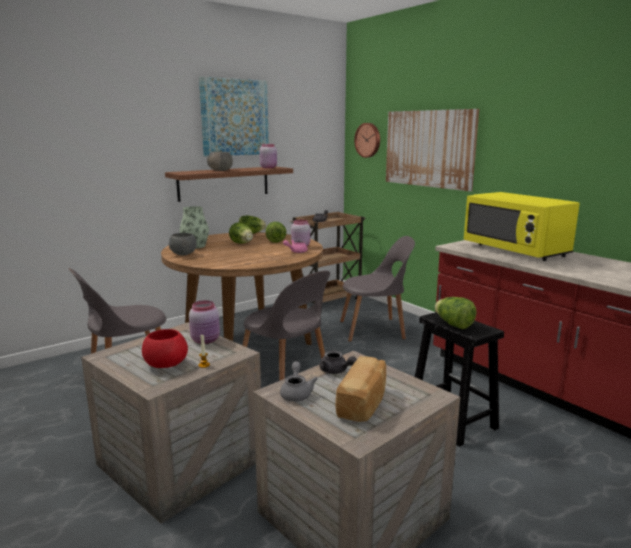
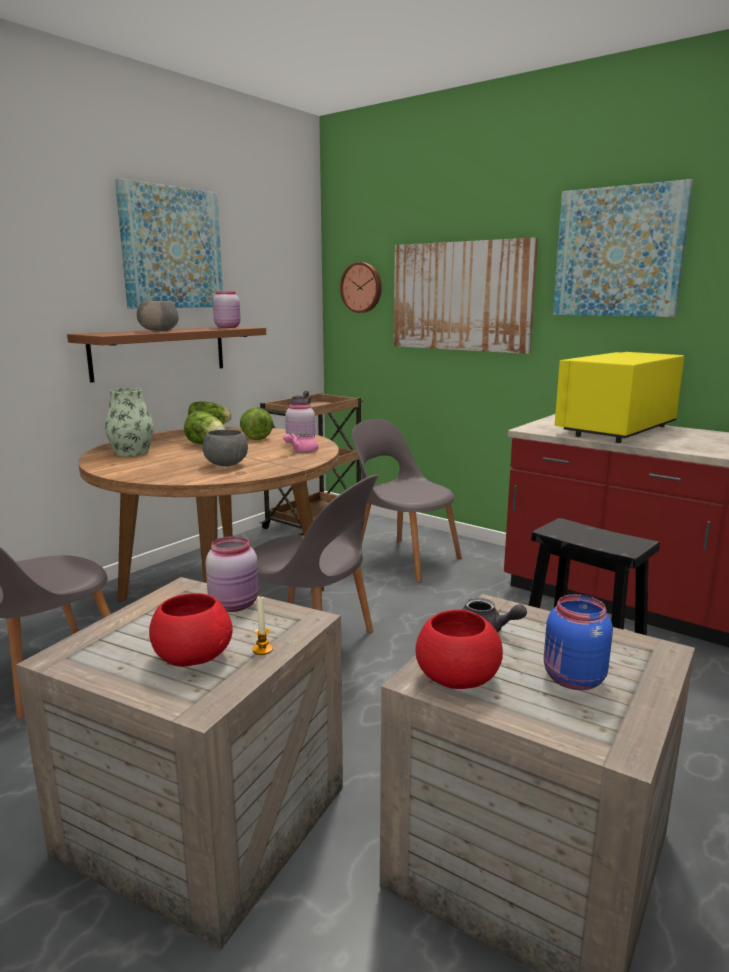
camera: 15 degrees left, 0 degrees up
(183, 254) = (121, 466): grey bowl -> grey bowl (226, 465)
(296, 393) = (455, 678): grey teapot -> red bowl
(364, 403) = (572, 680): bread -> blue jar
(375, 330) = (403, 558): grey chair -> grey chair turned 120 degrees counterclockwise
(453, 325) = (587, 539): lettuce -> none
(515, 250) = (616, 430): yellow microwave -> yellow microwave turned 90 degrees clockwise
(532, 121) = (618, 252): none -> picture

